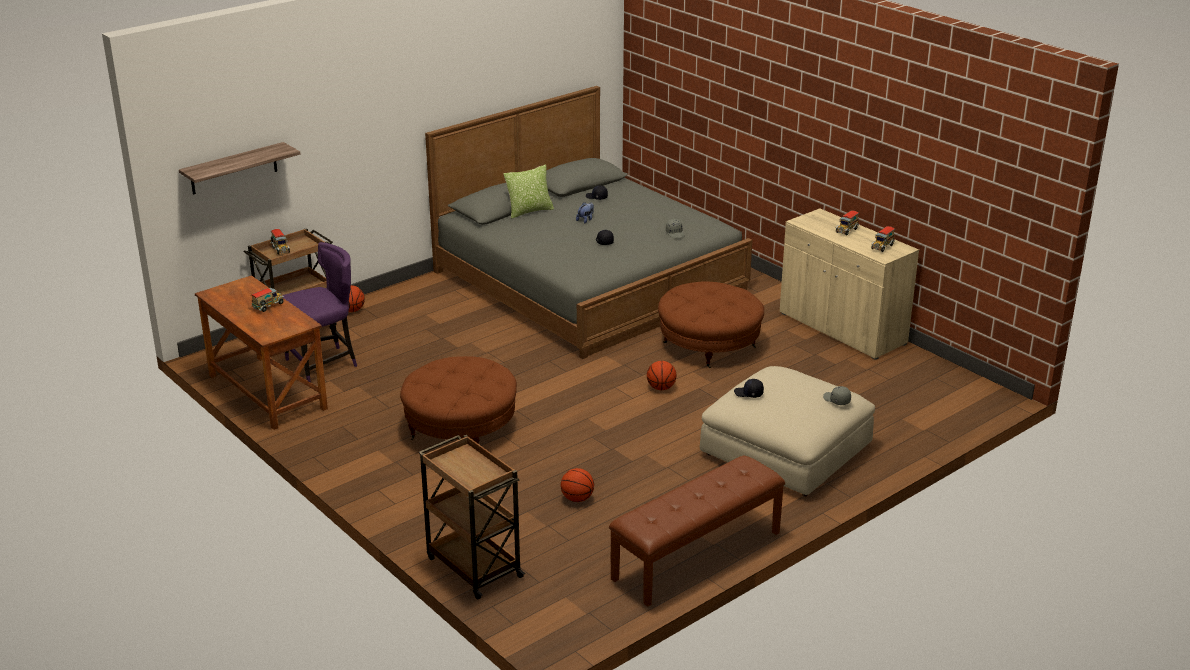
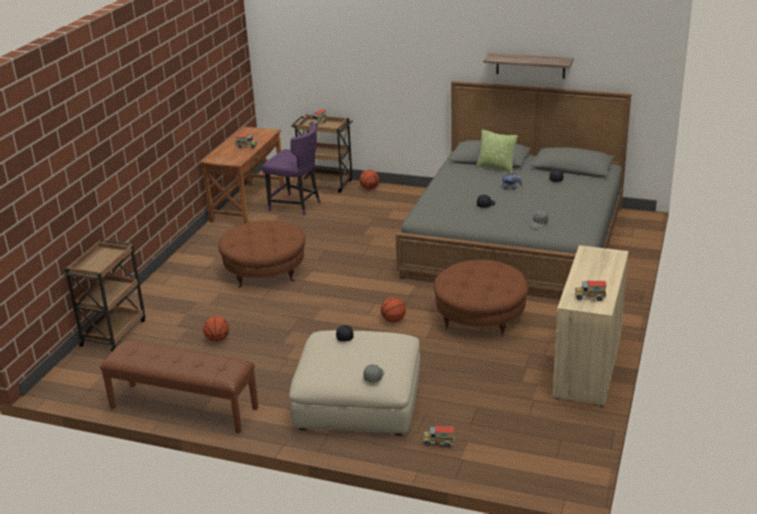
camera: 60 degrees right, 0 degrees up
(233, 168) = (302, 58): shelf -> shelf (530, 65)
(846, 231) = (599, 274): toy truck -> toy truck (438, 442)

